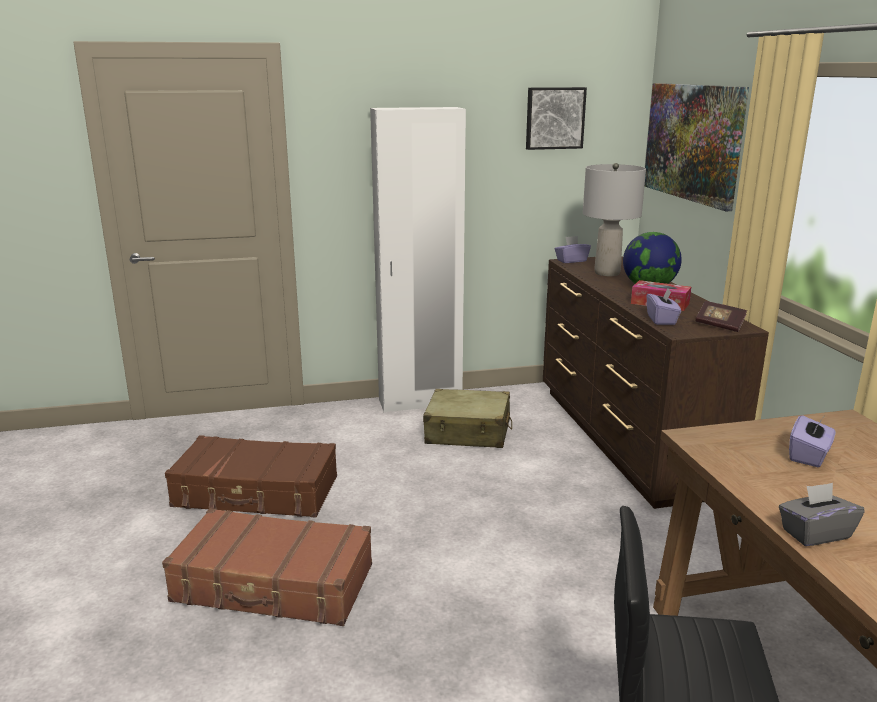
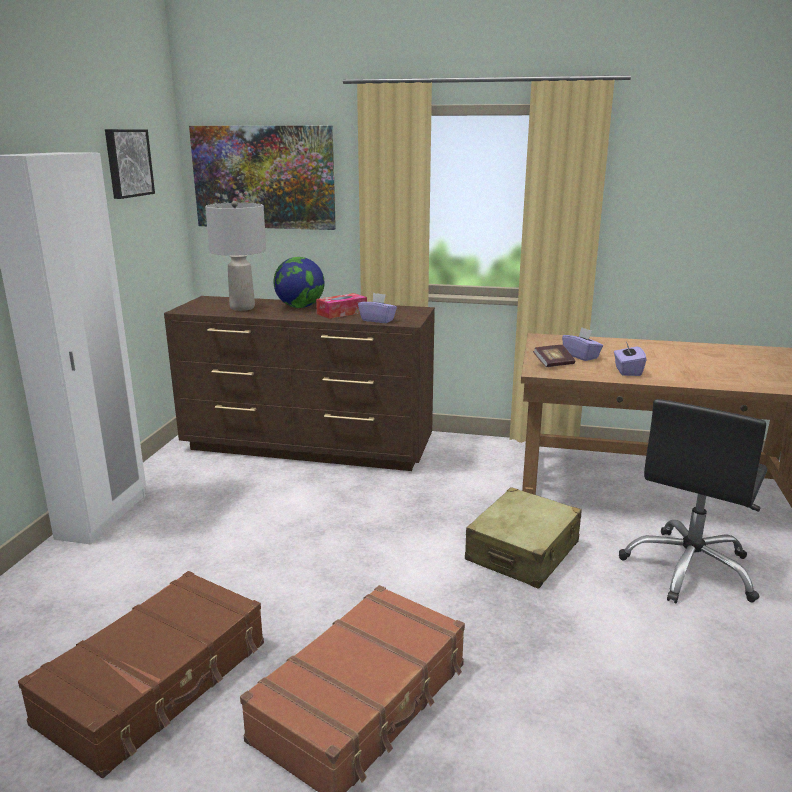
camera: 65 degrees left, 0 degrees up
(468, 432) = (204, 508): beige suitcase -> beige suitcase (523, 552)
(571, 260) = (185, 308): purple tissue box -> purple tissue box (627, 371)
(719, 325) = (408, 312): book -> book (553, 364)
(815, 533) = (669, 379): grey tissue box -> none

